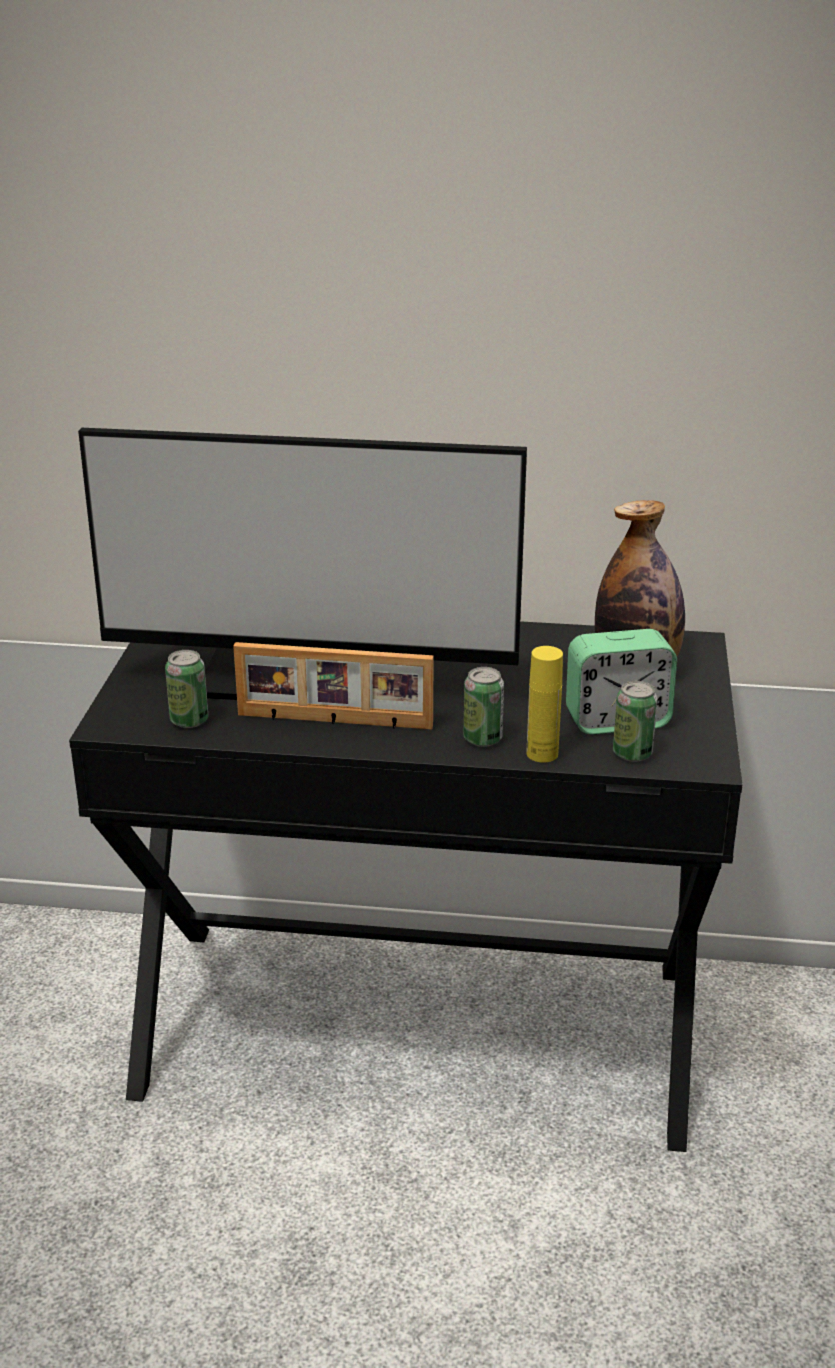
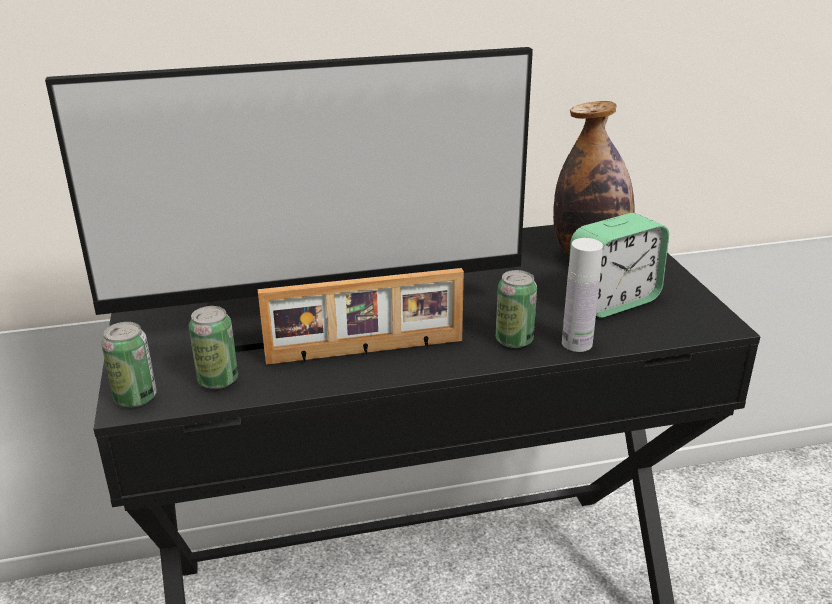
camera: 20 degrees left, 0 degrees up
(542, 754) = (577, 343): yellow bottle -> white bottle
(632, 753) = (650, 327): can -> can (135, 398)

